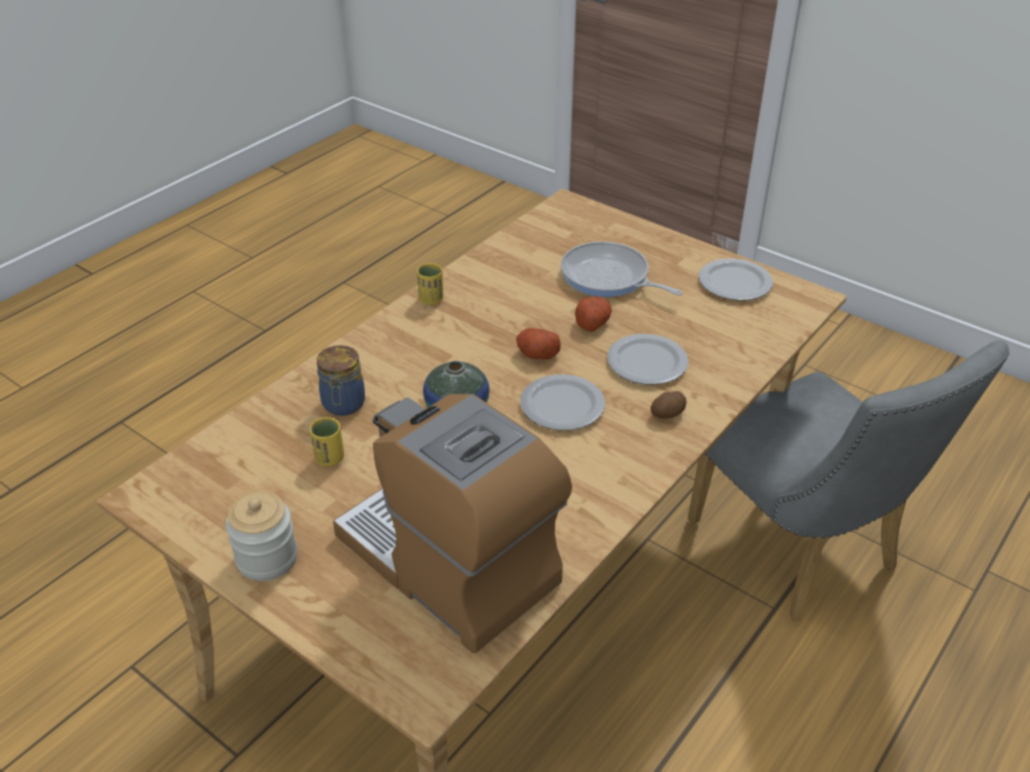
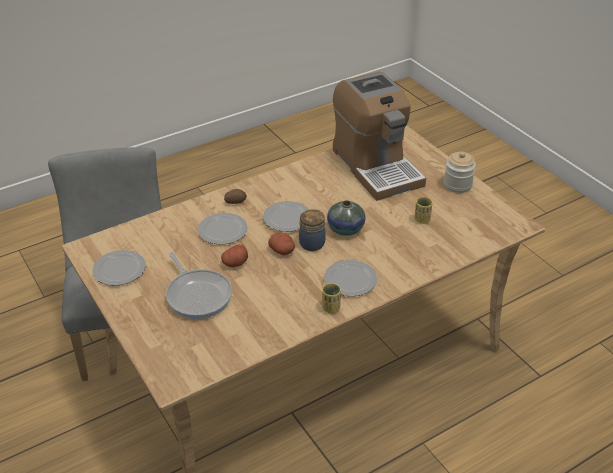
camera: 160 degrees left, 0 degrees up
(343, 405) = (409, 246): jar -> jar (312, 243)
(418, 336) = (350, 280): none -> plate

